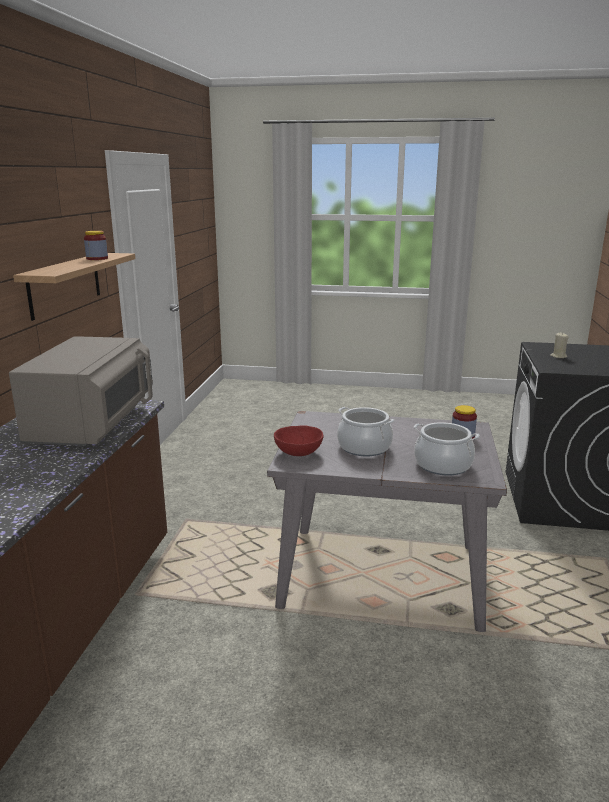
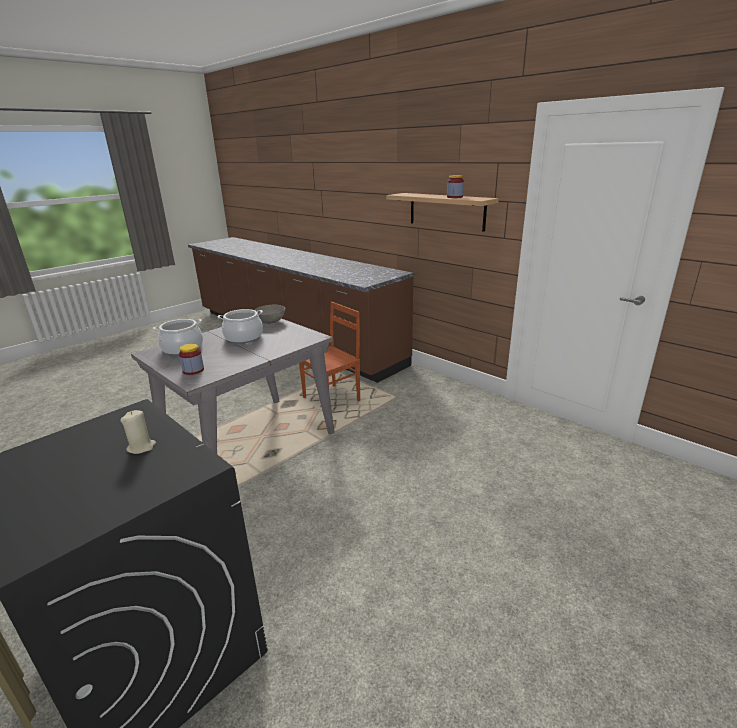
camera: 125 degrees right, 5 degrees up
(94, 424) = (349, 275): grey microwave -> none
(230, 563) = (332, 399): none -> brown chair
(298, 453) = (271, 322): red bowl -> grey bowl

